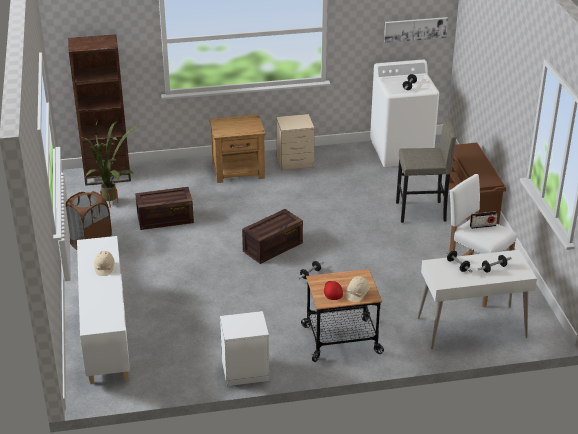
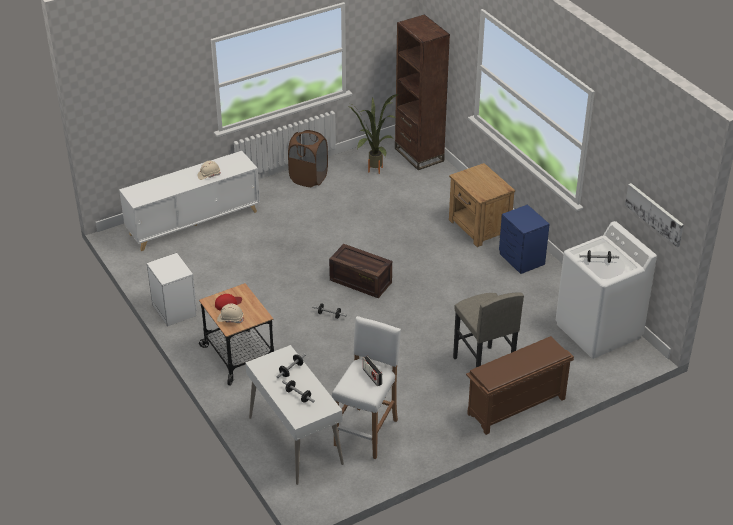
camera: 70 degrees right, 5 degrees up
(164, 219) = (367, 207): crate -> none
(295, 162) = (521, 260): beige nightstand -> blue nightstand

